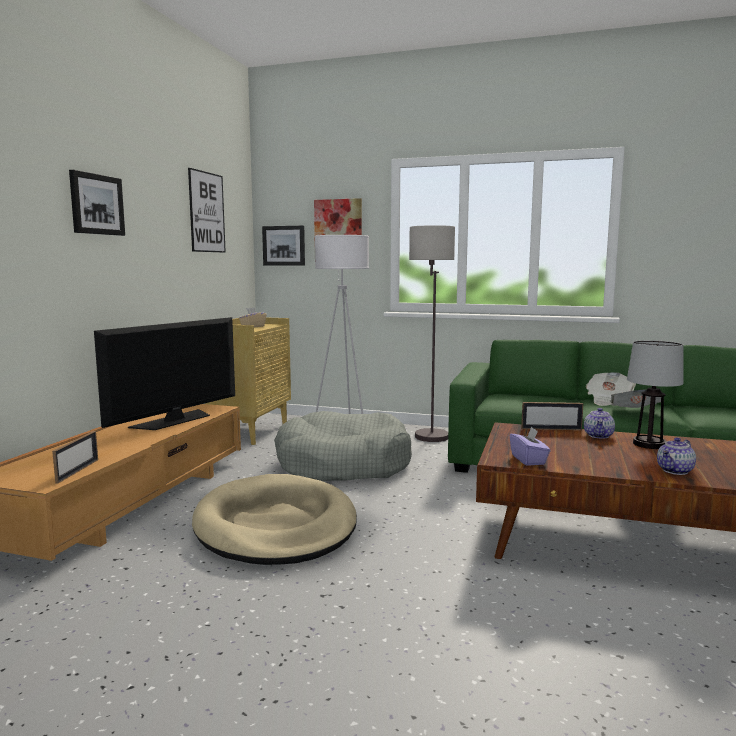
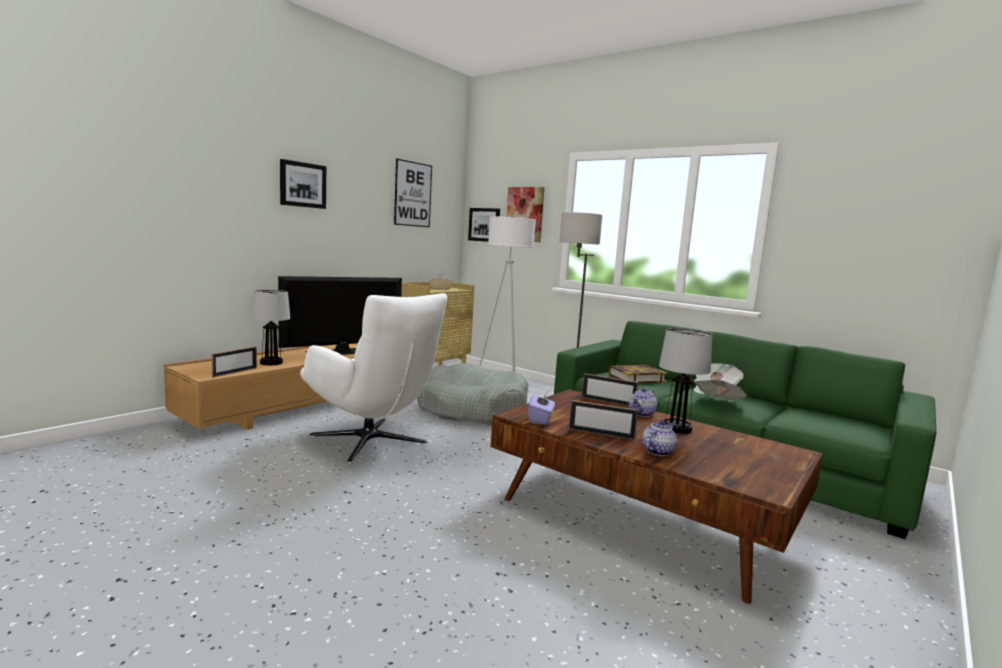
camera: 20 degrees right, 0 degrees up
(106, 449) = (272, 362): none -> table lamp
(276, 526) = (370, 441): beige dog bed -> white armchair
(530, 400) = (636, 378): none -> book
(603, 464) = (601, 434): none -> picture frame
(675, 471) = (657, 451): teapot -> teapot turned 150 degrees clockwise

